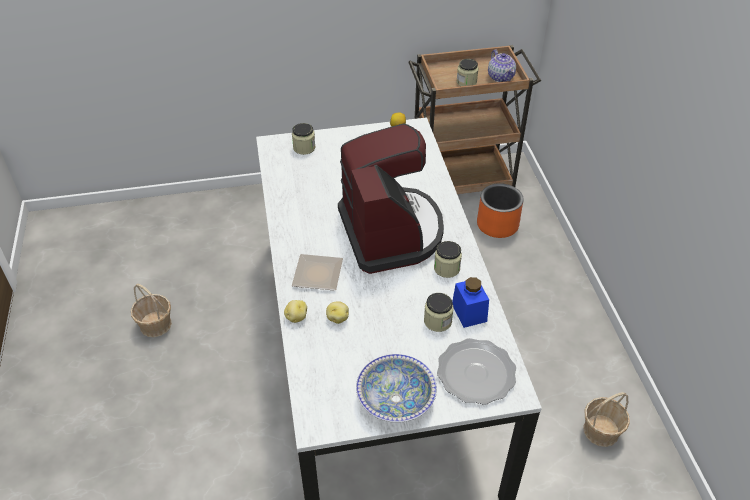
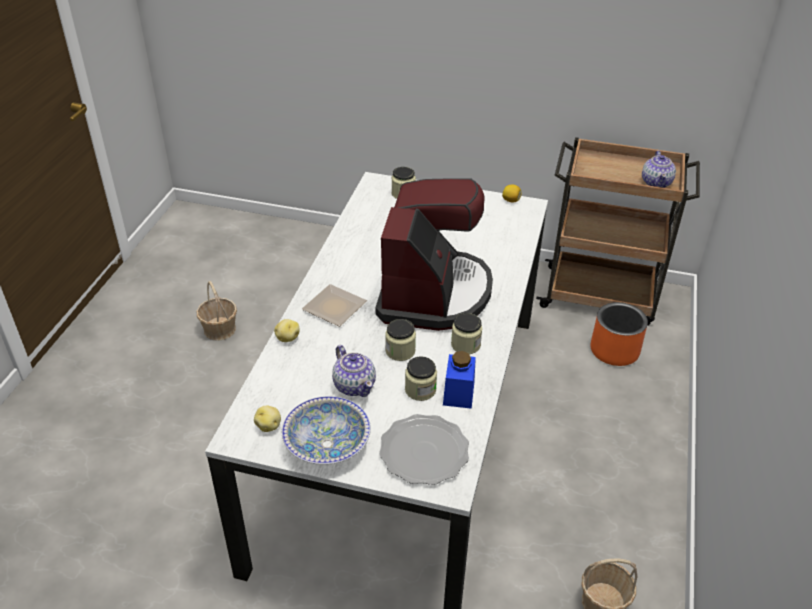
camera: 25 degrees right, 5 degrees down
(338, 318) = (325, 352): potato -> potato (269, 426)
(382, 338) = (354, 385): none -> teapot
(466, 82) = (614, 178): jar -> jar (400, 351)

